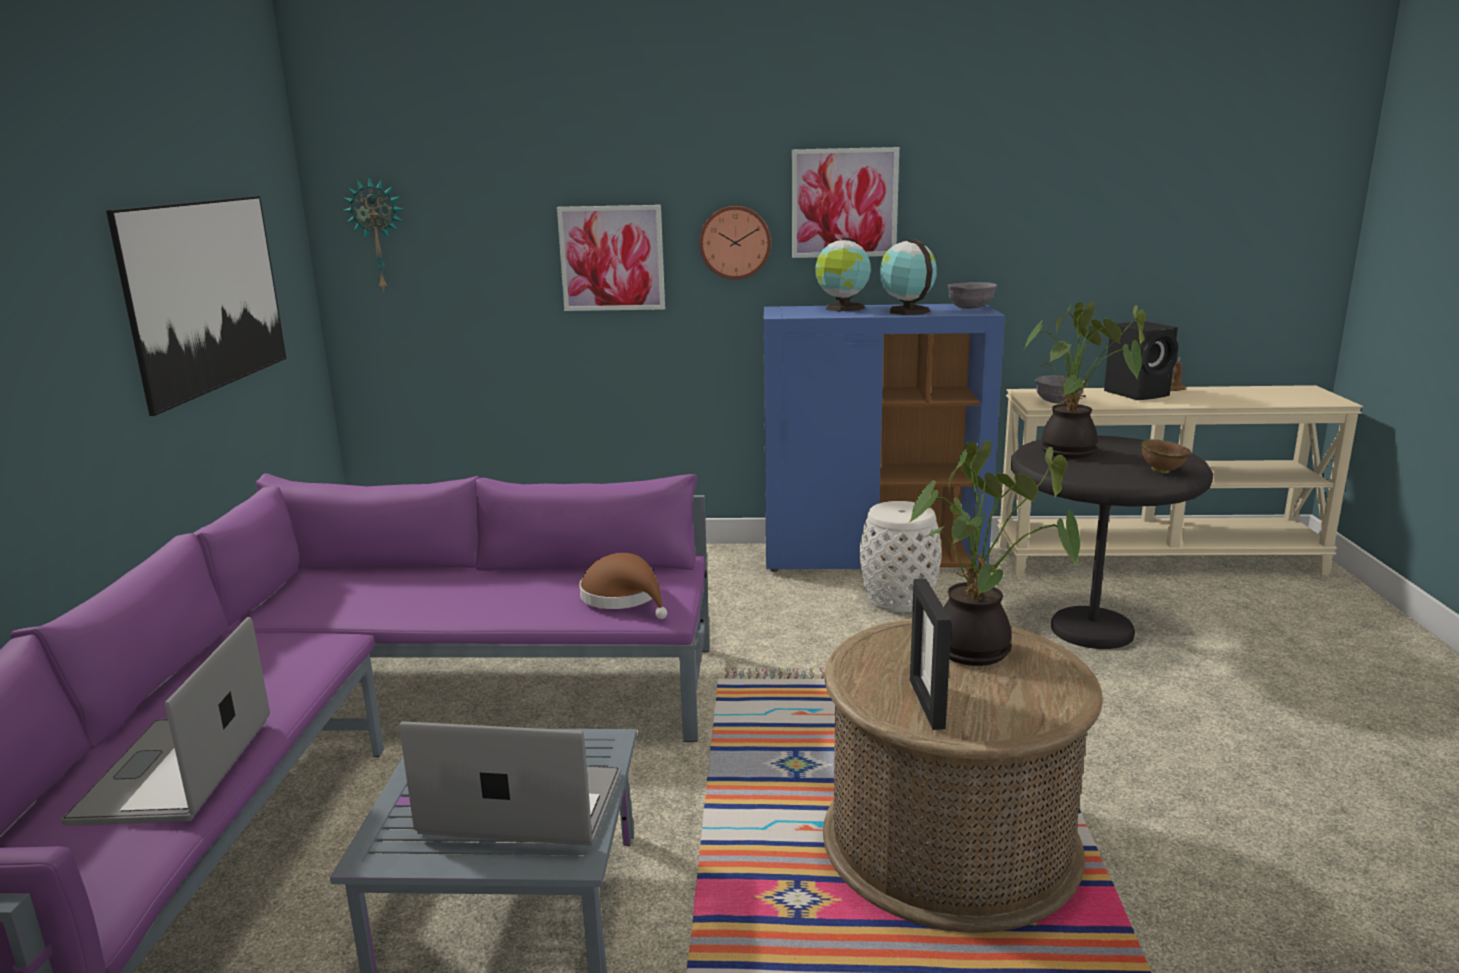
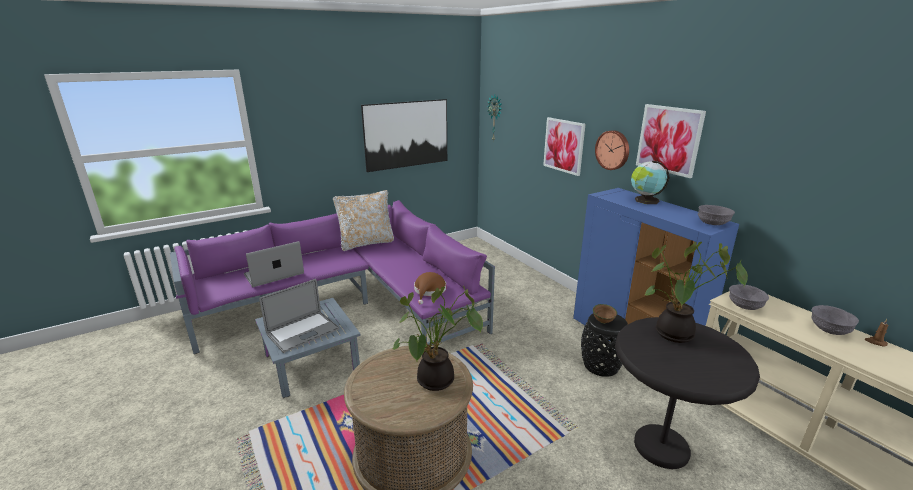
camera: 55 degrees right, 5 degrees up
(276, 607) = (367, 244): none -> white pillow
(522, 804) = (303, 331): laptop -> laptop turned 75 degrees clockwise
(898, 600) = (600, 366): white stool -> black stool
(906, 311) = (667, 213): globe -> none
(929, 703) = (376, 381): picture frame -> none
(1138, 393) = (829, 329): black speaker -> grey bowl
(1162, 471) = (691, 374): brown bowl -> brown bowl (603, 321)

